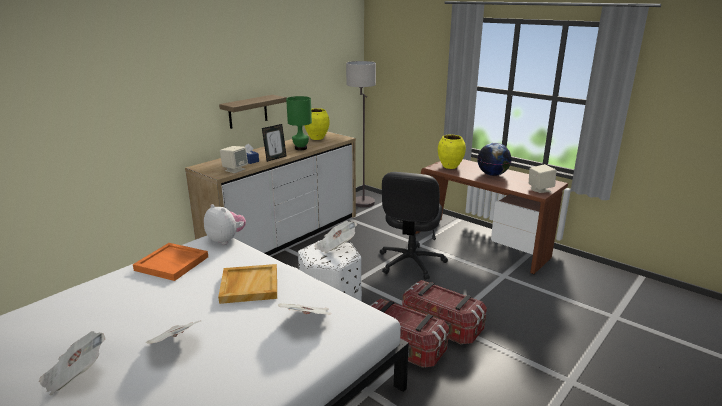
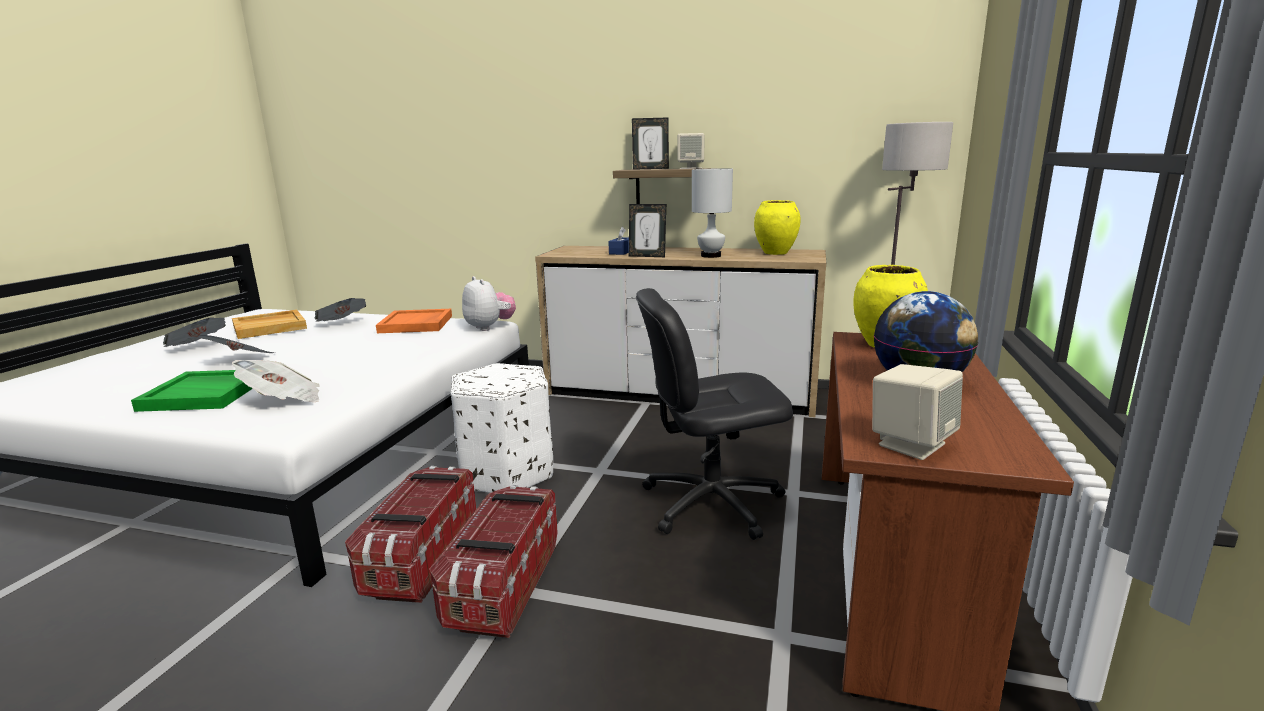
camera: 65 degrees right, 5 degrees down
(226, 240) = (489, 327): plush toy -> plush toy turned 45 degrees counterclockwise
(235, 170) = (578, 254): beige speaker -> beige speaker (691, 168)
(239, 101) = (650, 169): none -> picture frame
(249, 285) = (371, 358): beige tray -> beige tray (270, 327)
(256, 355) = (206, 394): none -> green tray
(300, 148) = (710, 256): green table lamp -> white table lamp
(335, 247) = (519, 376): newspaper -> newspaper (342, 324)

